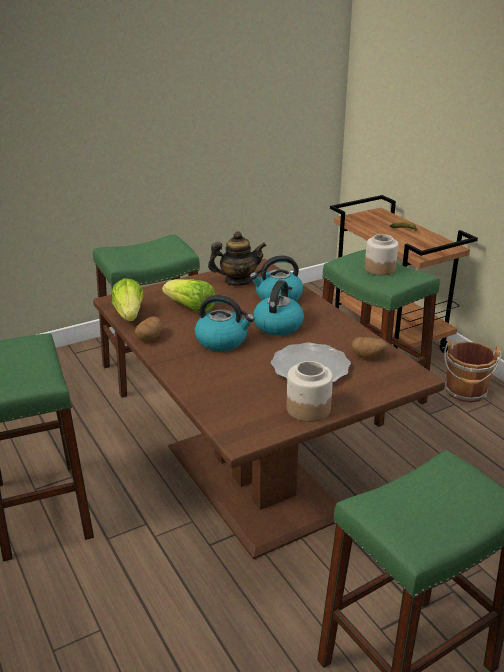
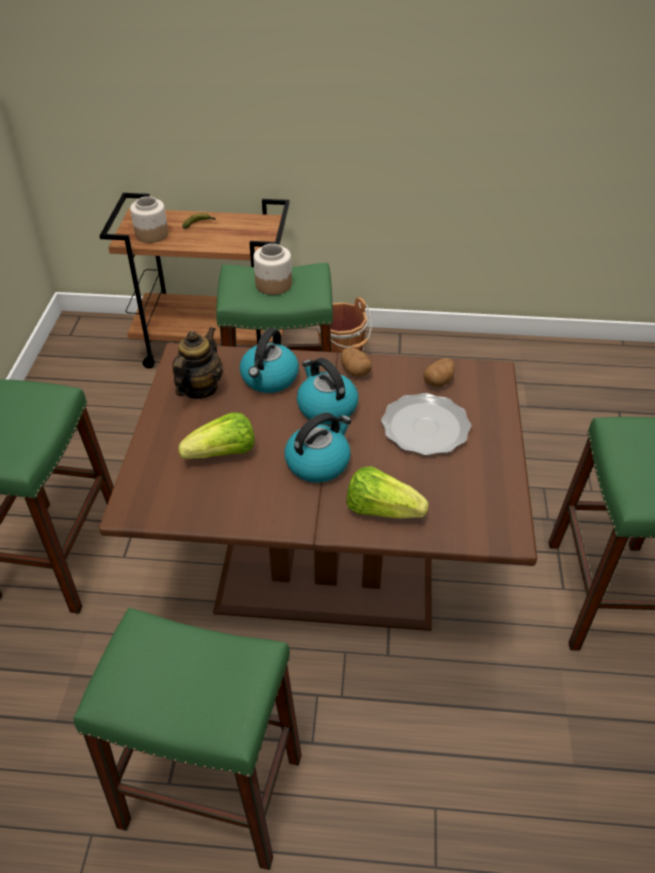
camera: 55 degrees left, 15 degrees up
(129, 315) = (182, 511): lettuce -> lettuce (381, 509)
(149, 337) = (255, 517): potato -> potato (355, 371)
(308, 409) = (493, 465): jar -> jar (151, 234)

